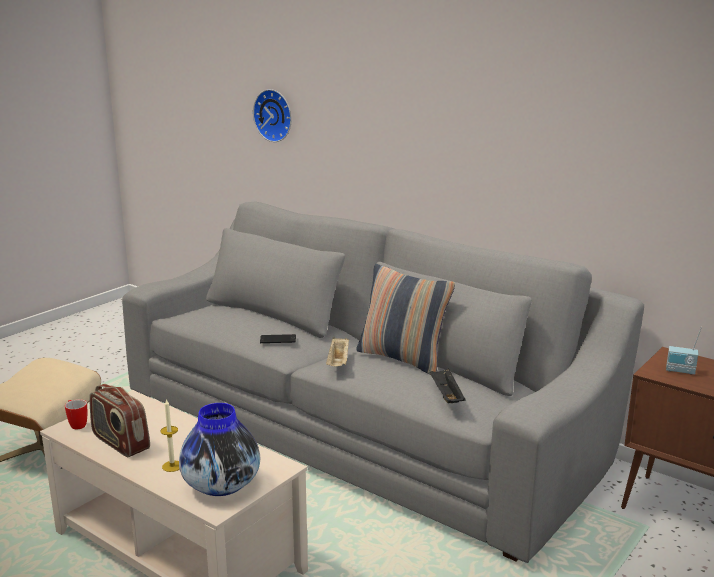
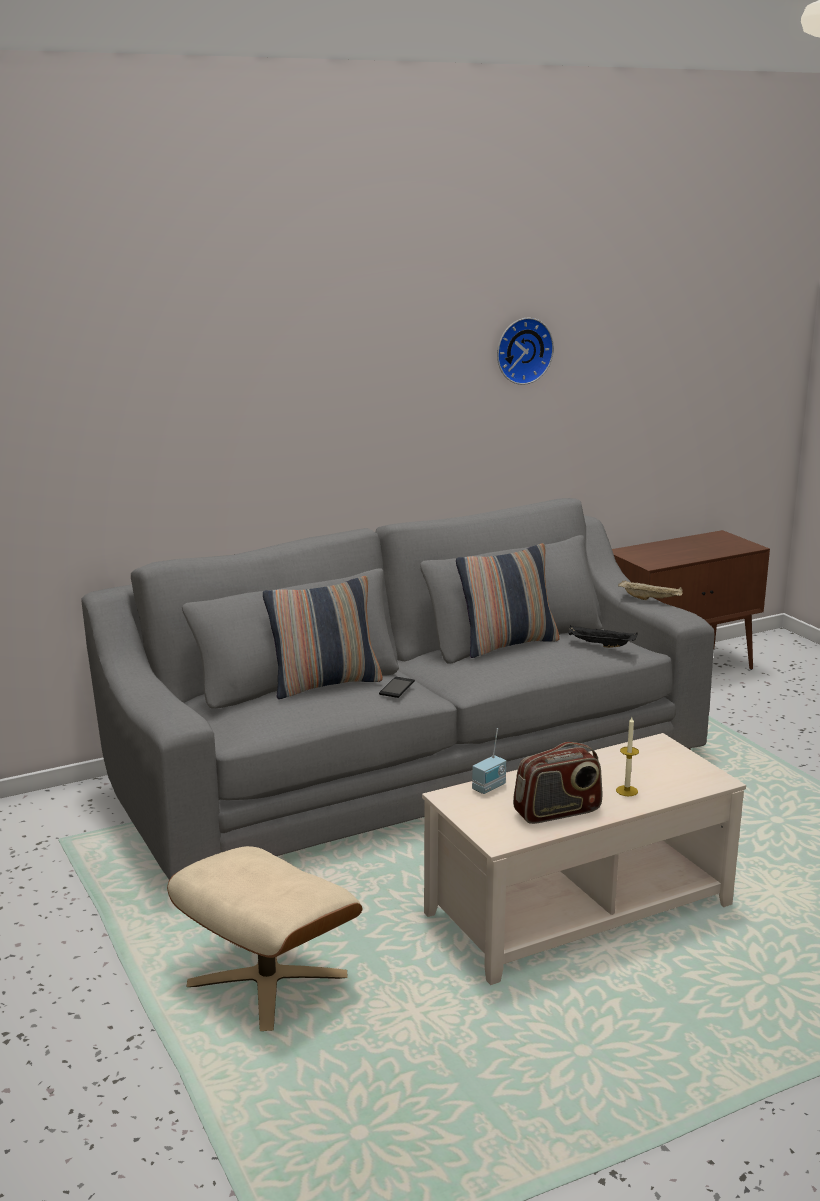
camera: 65 degrees left, 0 degrees up
(76, 424) = (492, 833): mug -> none
(221, 486) = (679, 773): vase -> none
(262, 317) = (325, 684): none -> pillow
(275, 115) = (120, 437): wall clock -> wall clock (522, 350)
(338, 362) = (485, 672): beige tray -> beige tray (651, 599)
(680, 371) = (654, 557): radio -> radio (490, 788)

